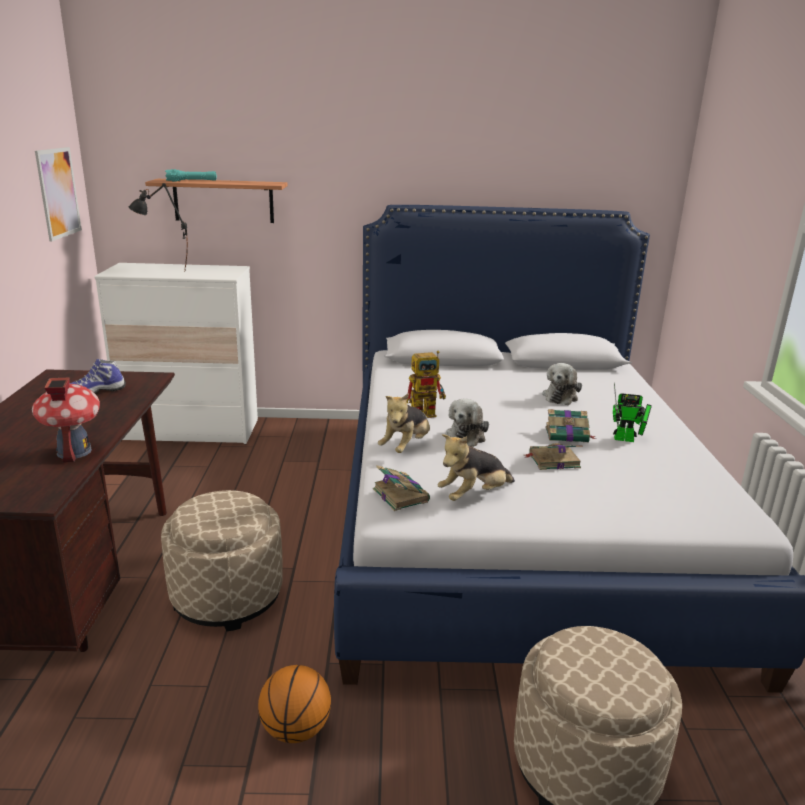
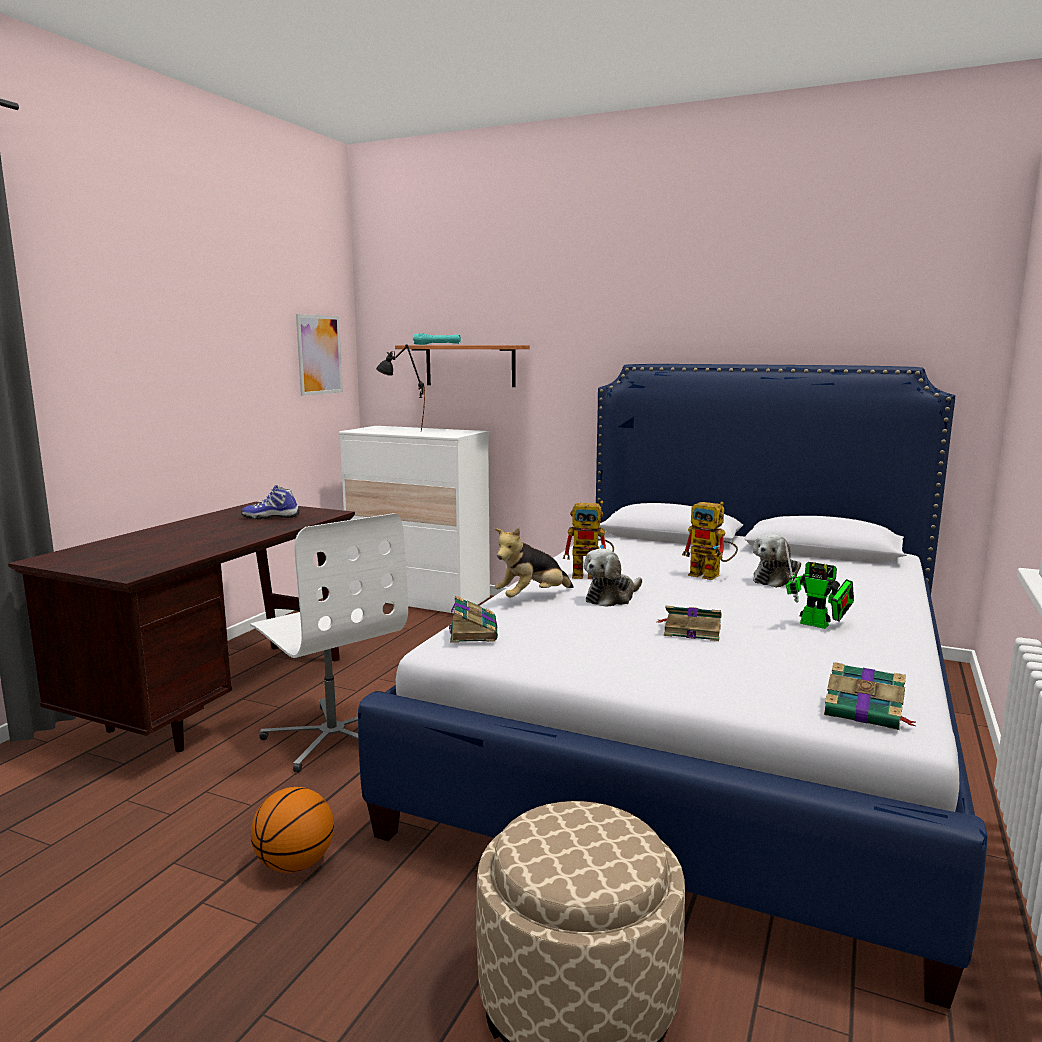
camera: 25 degrees right, 10 degrees down
(74, 452) = (198, 550): toy house -> none
(227, 596) = (333, 736): beige ottoman -> white office chair
(474, 495) = (556, 645): plush toy -> none
(514, 400) = (711, 576): none -> toy robot
(568, 435) = (740, 611): book -> book (865, 712)

